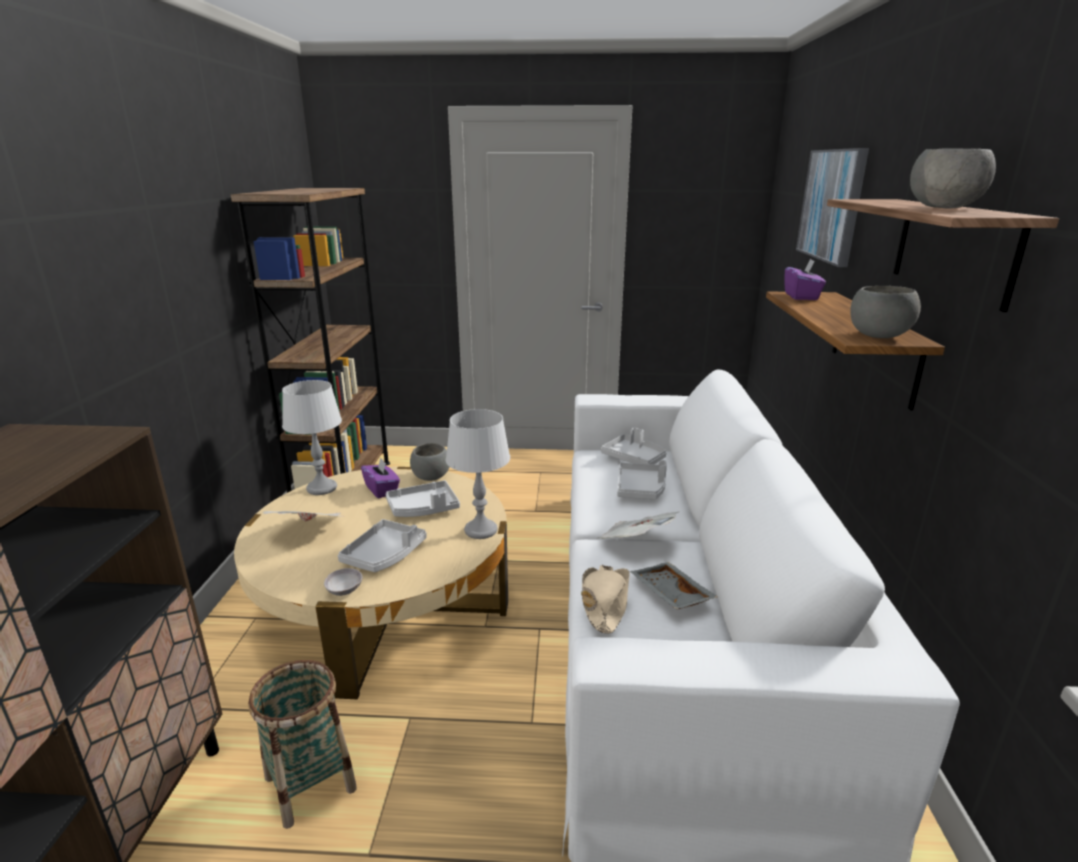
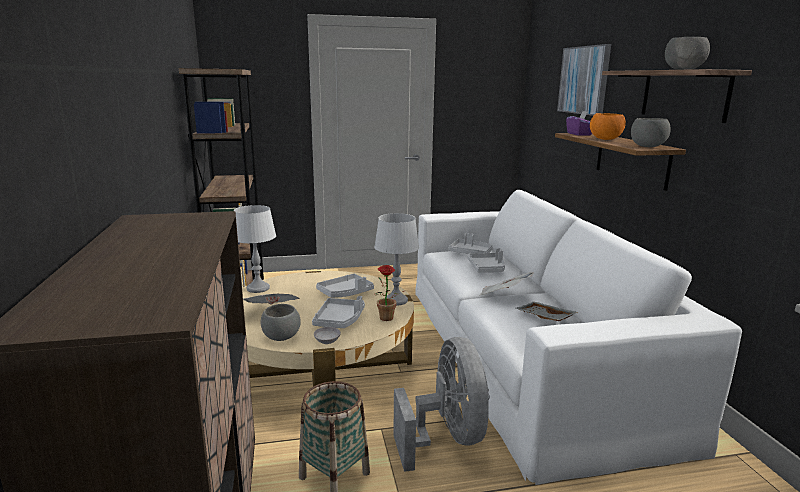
camera: 15 degrees left, 5 degrees down
(382, 490) = (305, 285): purple tissue box -> none
(430, 477) = (335, 275): grey bowl -> grey bowl (281, 337)
(446, 562) = (386, 319): none -> potted plant
(489, 752) = (447, 438): none -> grey fan
(604, 603) = (508, 327): beige hat -> none
(829, 312) = (606, 139): none -> orange bowl

